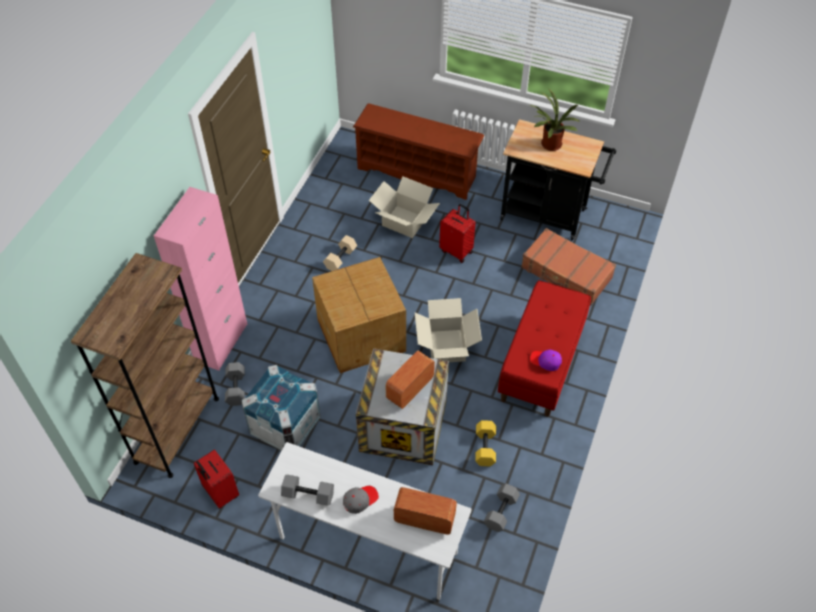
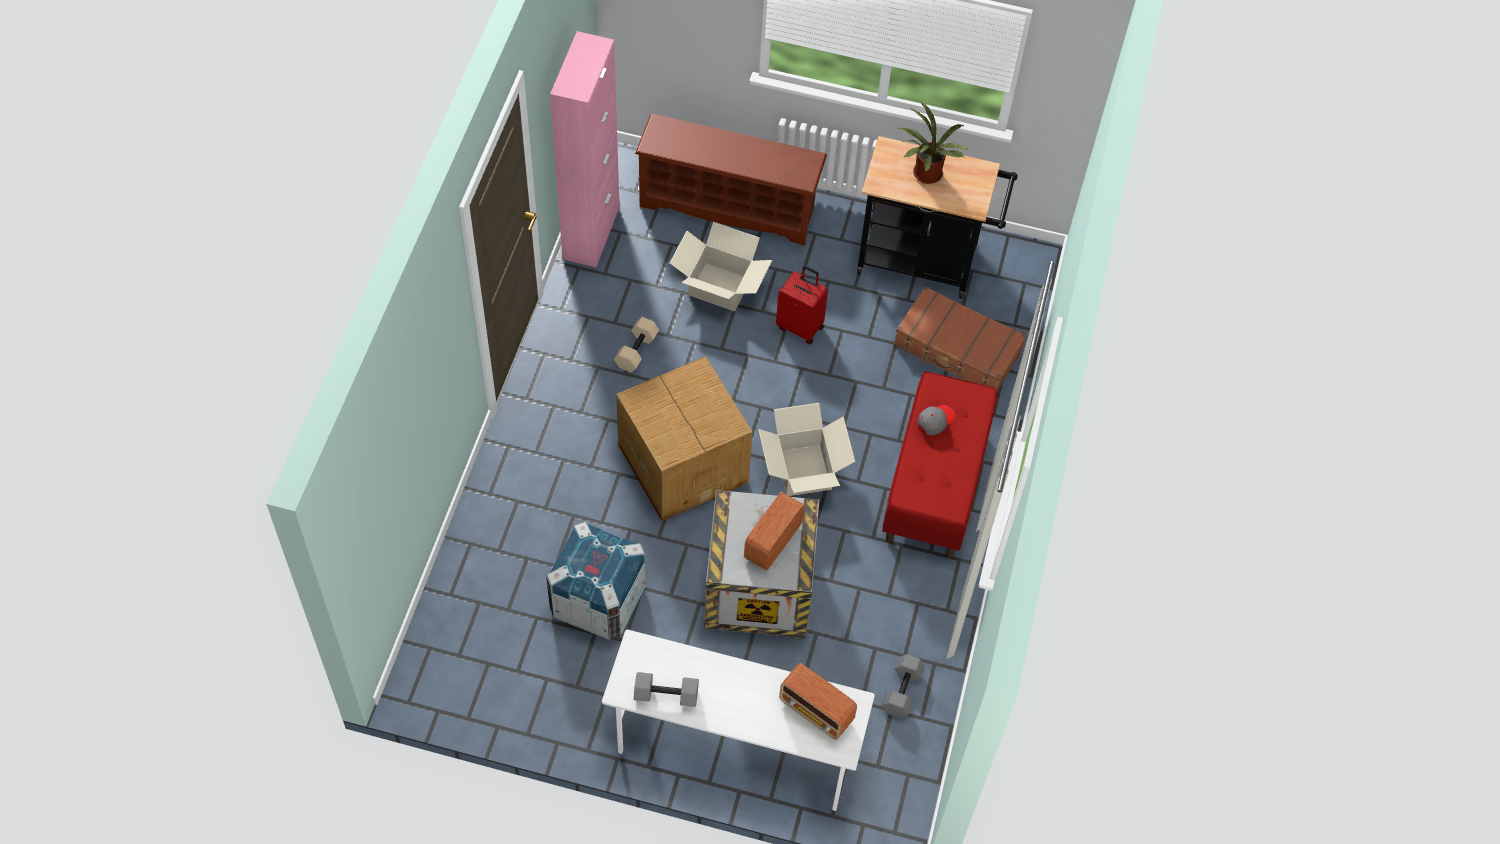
camera: 10 degrees left, 5 degrees up
(177, 429) = (450, 620): brown bookcase -> none
(220, 493) = (527, 701): red suitcase -> none
(221, 343) = (488, 490): pink cabinet -> pink cabinet (591, 233)
(235, 388) = (520, 554): grey dumbbell -> none
(360, 500) = (733, 695): grey cap -> grey cap (935, 420)
(424, 518) = (816, 712): radio -> radio turned 150 degrees counterclockwise
(485, 448) = (873, 608): yellow dumbbell -> none
(545, 361) = (945, 487): purple cap -> none

